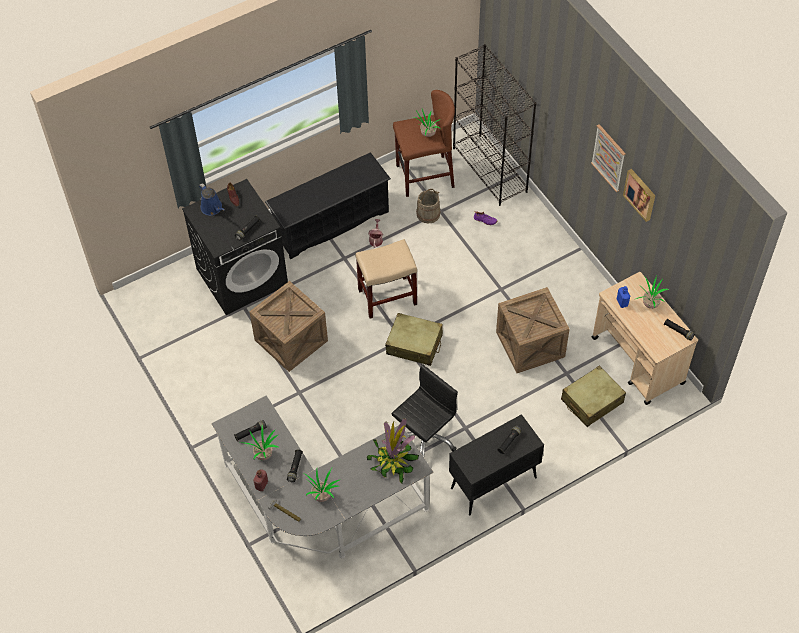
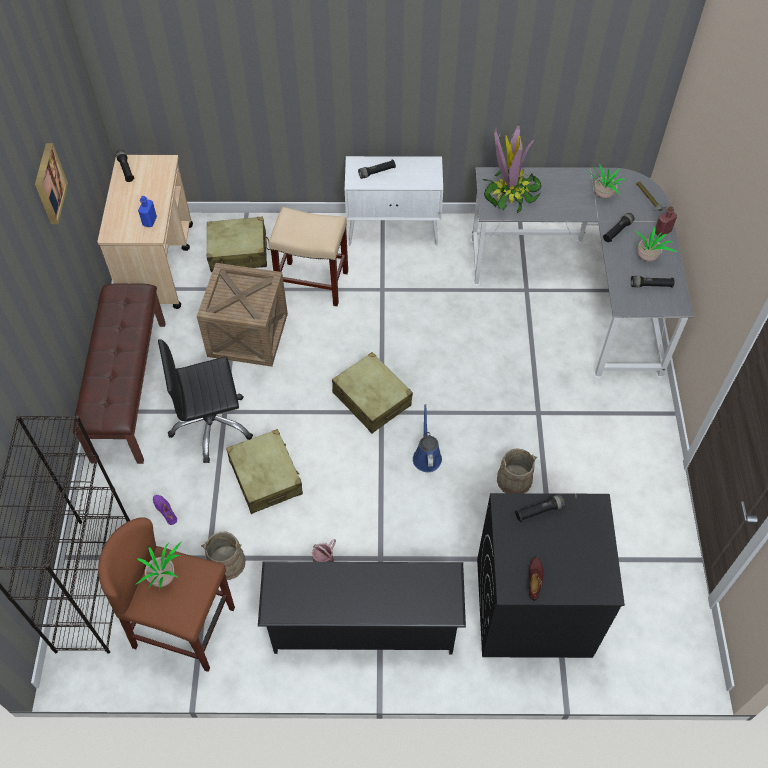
camera: 150 degrees left, 0 degrees up
(212, 208) = (576, 577): blue watering can -> blue watering can (426, 456)
(291, 340) = (514, 480): crate -> beige bucket
(388, 296) = (361, 473): beige stool -> beige stool (311, 283)
(424, 437) = (430, 300): black office chair -> black office chair (212, 426)
(443, 266) = (266, 477): none -> beige suitcase
(493, 483) = (394, 230): black cabinet -> white cabinet
(572, 271) = (129, 389): none -> brown bench
(609, 157) = (32, 241): picture -> none
(649, 303) = (124, 207): potted plant -> none

